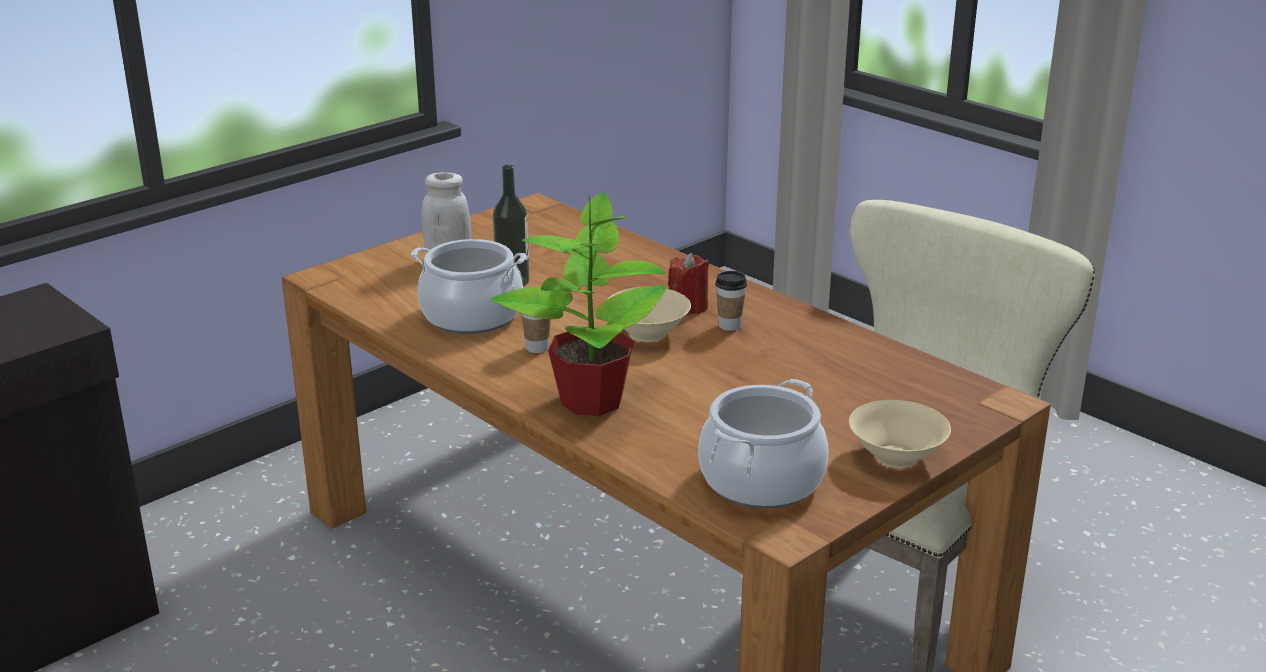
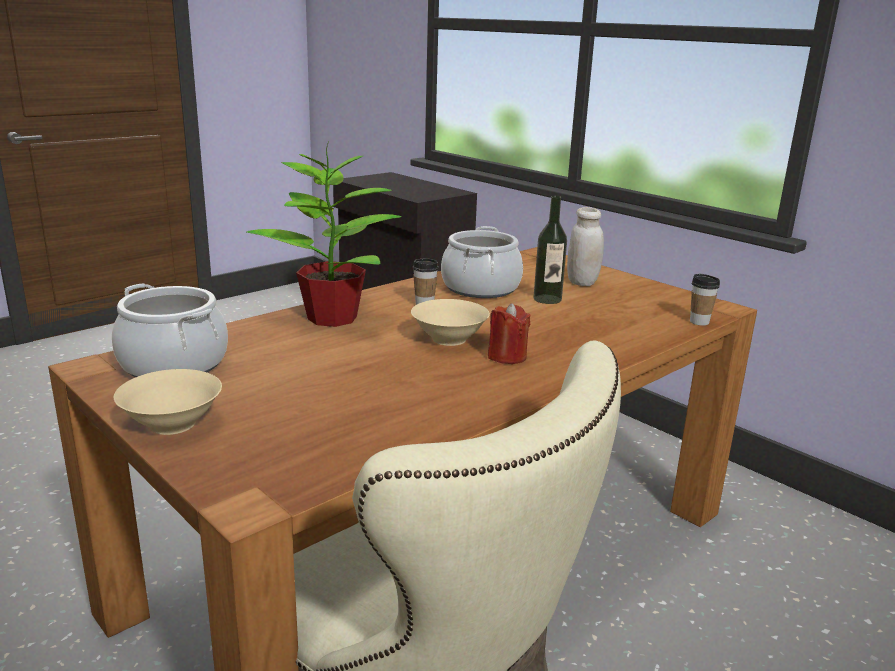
camera: 90 degrees right, 5 degrees down
(729, 325) = (465, 371): cup -> cup (699, 322)

